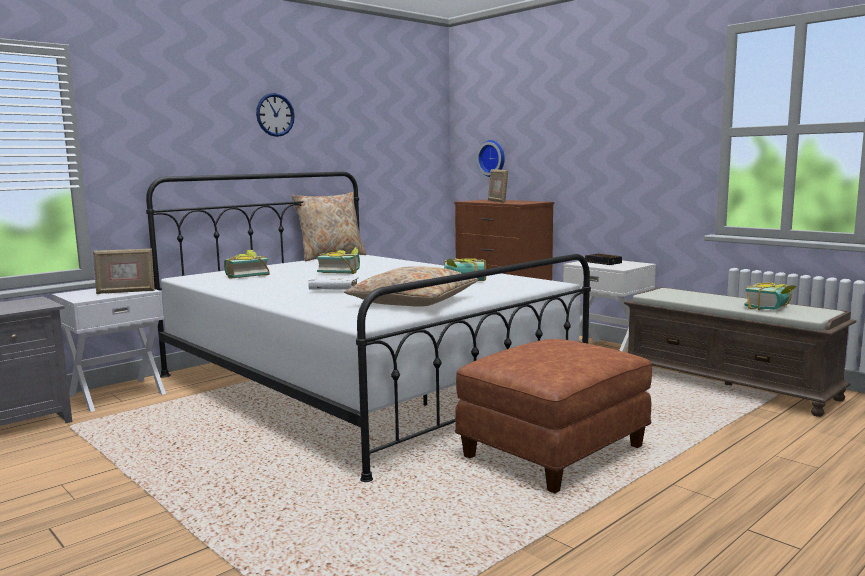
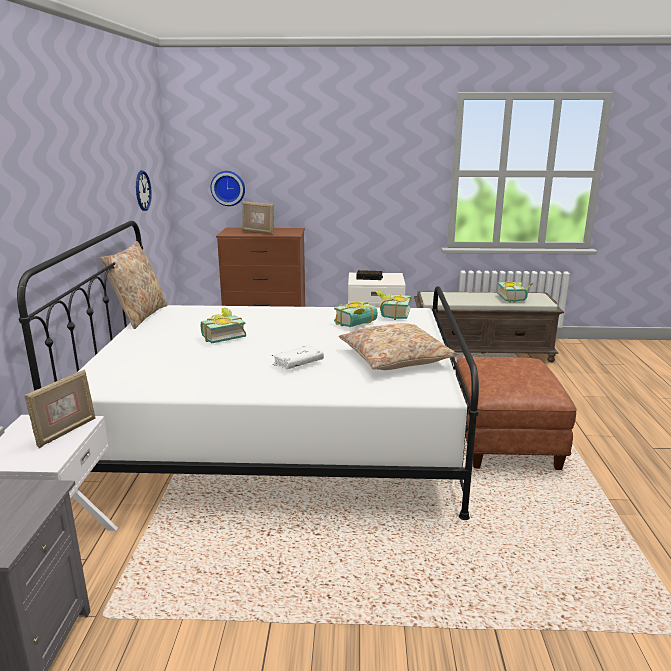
camera: 45 degrees left, 10 degrees up
(245, 275) = (143, 366): book -> book (391, 314)
(275, 115) = (79, 166): wall clock -> wall clock (143, 190)

